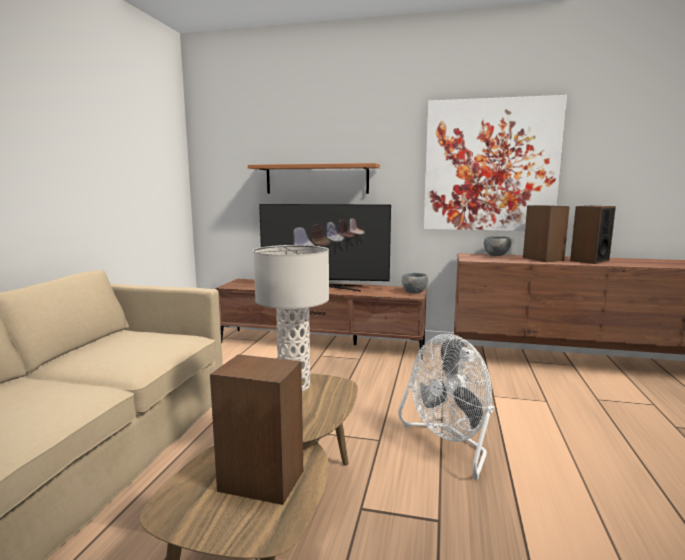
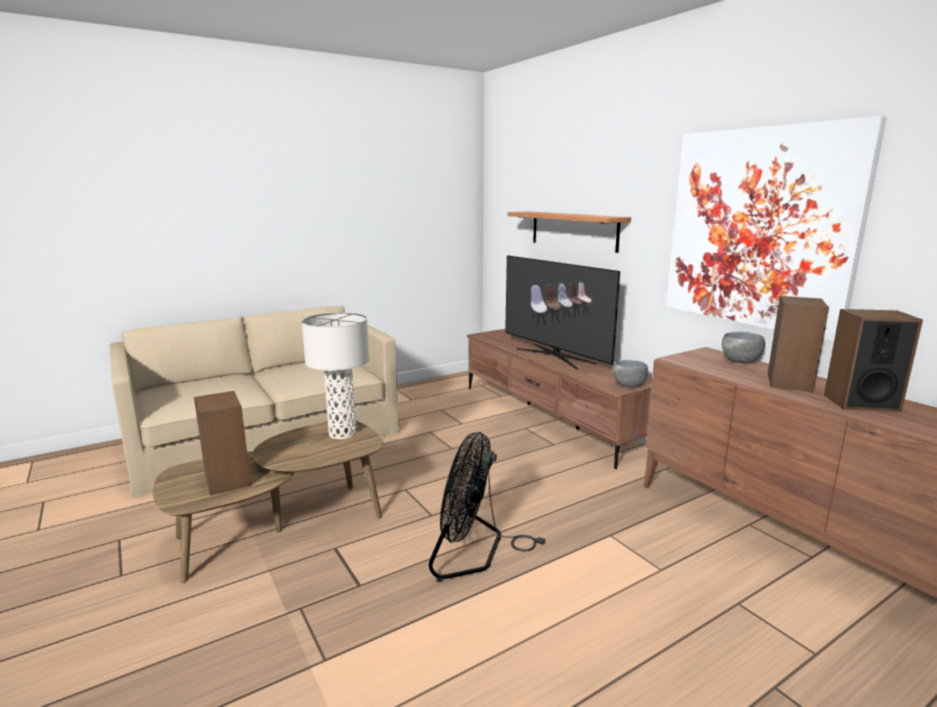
camera: 45 degrees right, 5 degrees up
(451, 442) = (479, 547): white fan -> black fan

